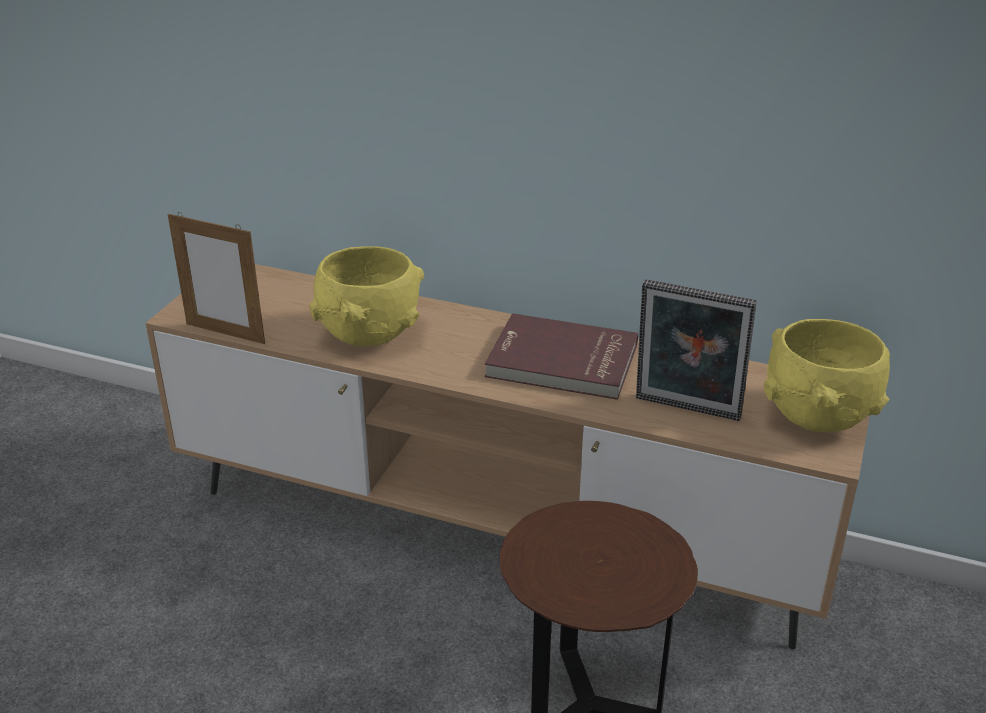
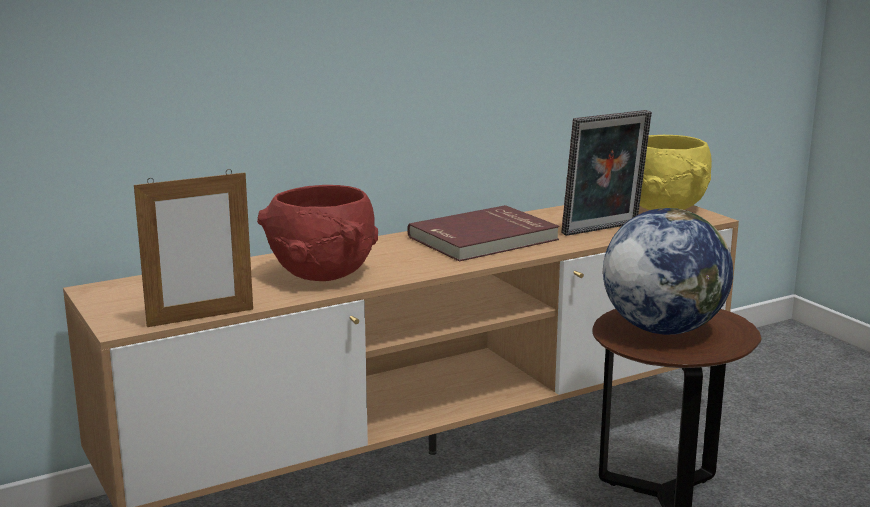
camera: 50 degrees left, 15 degrees down
(369, 335) = (323, 275): yellow bowl -> red bowl
(587, 551) = (662, 329): none -> globe

